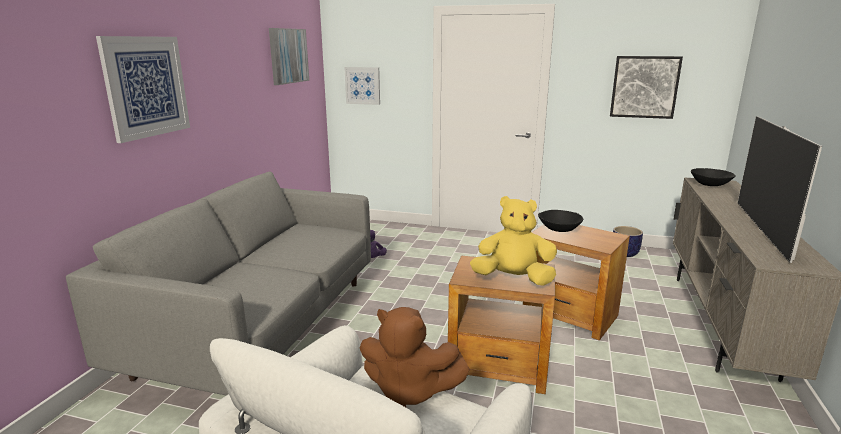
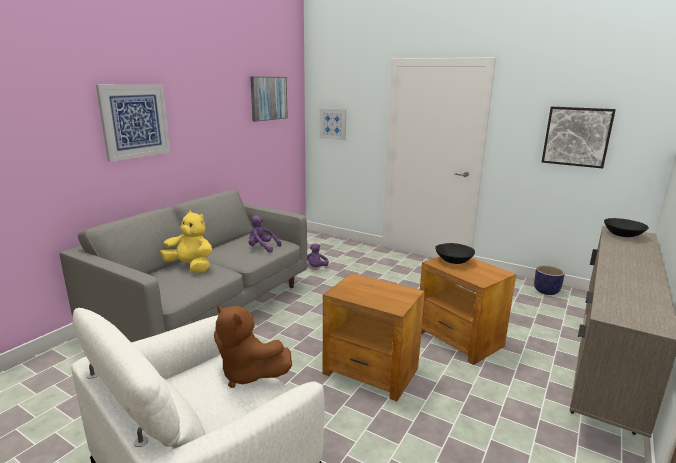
camera: 15 degrees right, 0 degrees up
(322, 240) = (262, 248): none -> purple plush toy
(513, 279) = (378, 298): yellow plush toy -> yellow plush toy (190, 267)
(761, 229) = (634, 283): television -> none

